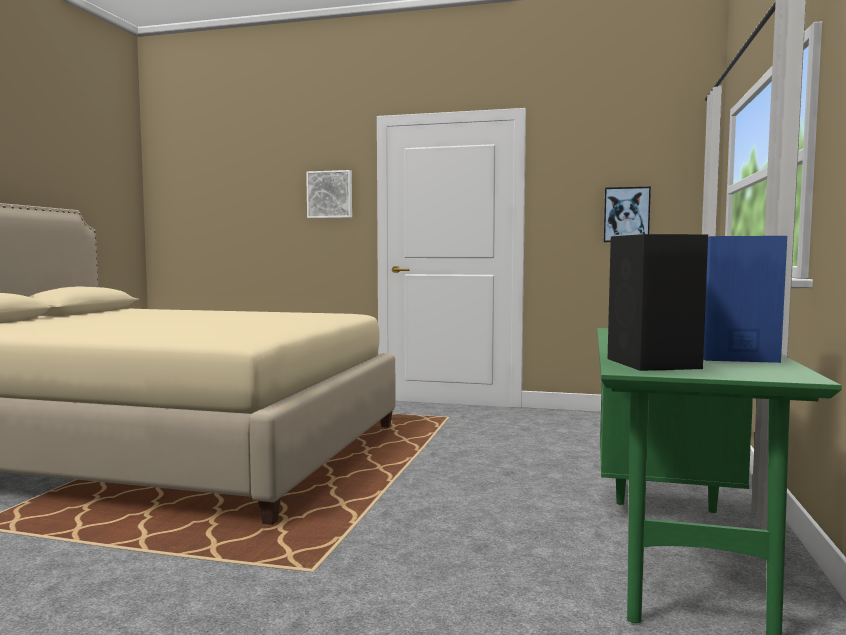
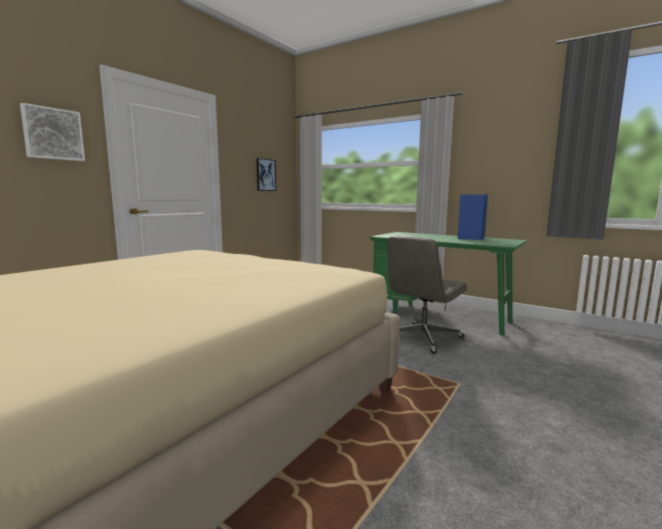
camera: 70 degrees left, 5 degrees up
(503, 535) = (422, 338): none -> grey office chair
(654, 364) = (490, 243): black speaker -> none

